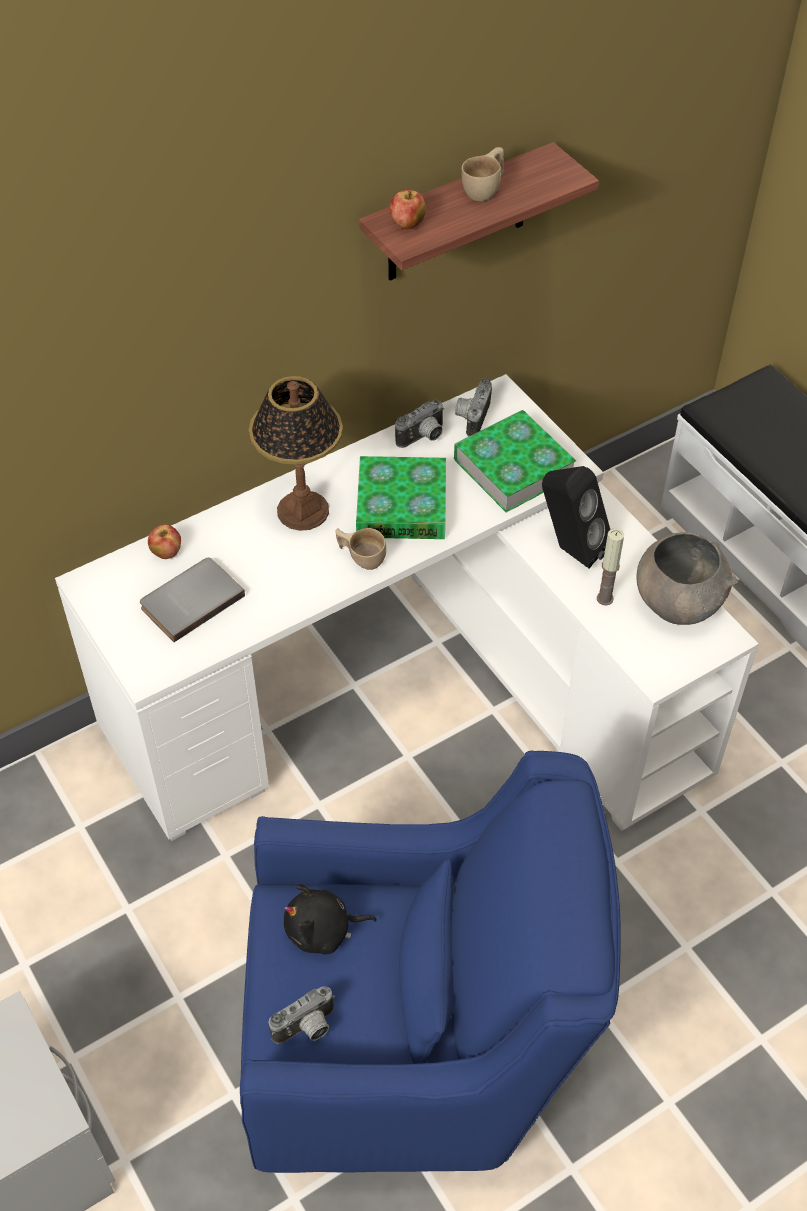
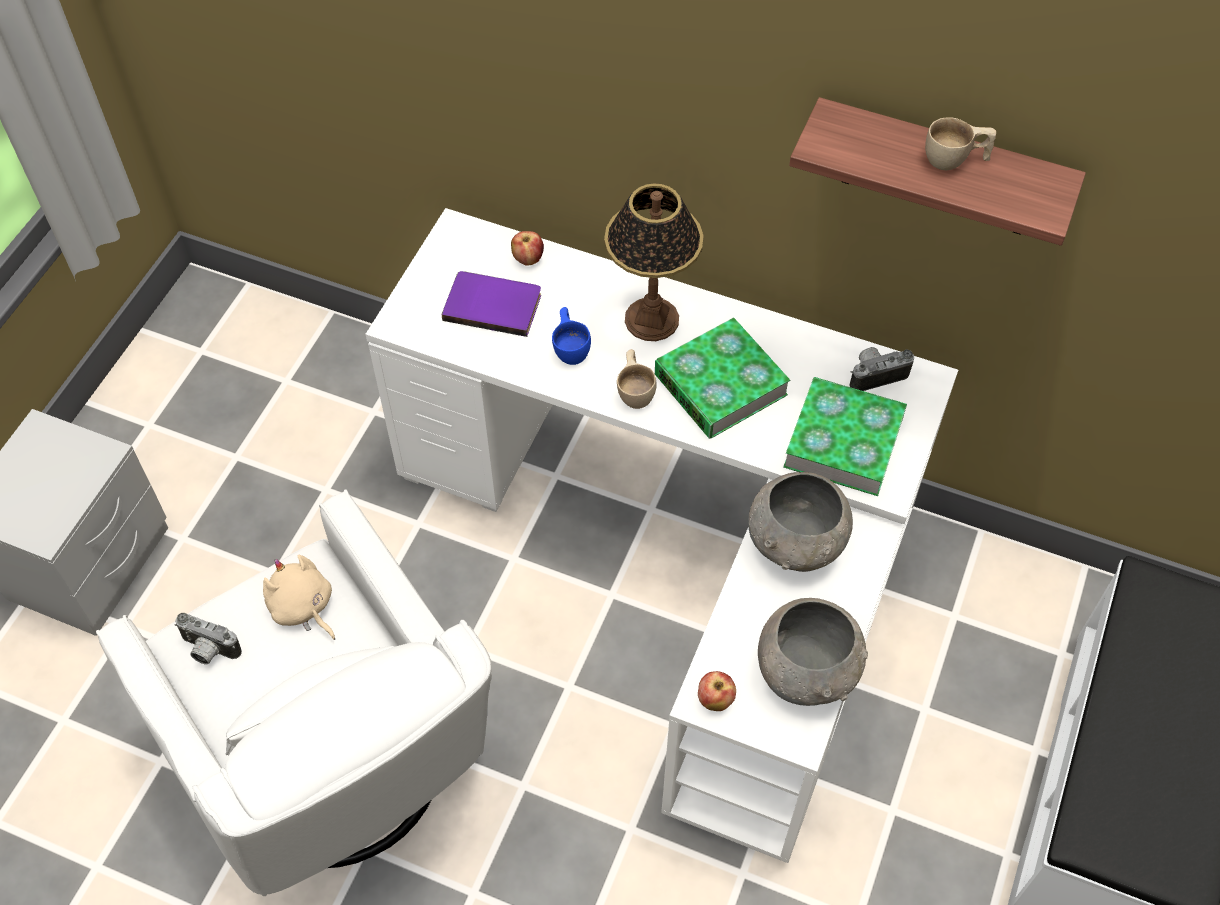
camera: 55 degrees right, 5 degrees up
(190, 600) = (493, 304): grey book -> purple book
(282, 574) = (571, 347): none -> blue cup
(323, 931) = (303, 608): black plush toy -> beige plush toy
(407, 224) = (844, 133): apple -> apple (715, 700)
(415, 1049) = (339, 771): blue armchair -> white armchair
(423, 438) = (815, 354): camera -> none
(569, 549) = (796, 545): black speaker -> grey bowl
(605, 598) = (760, 607): candle -> none

